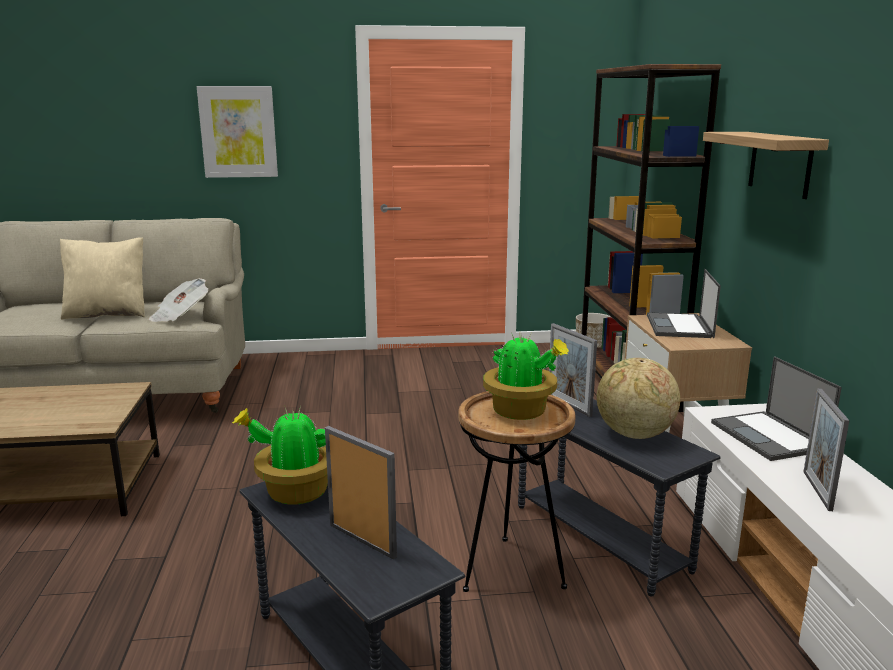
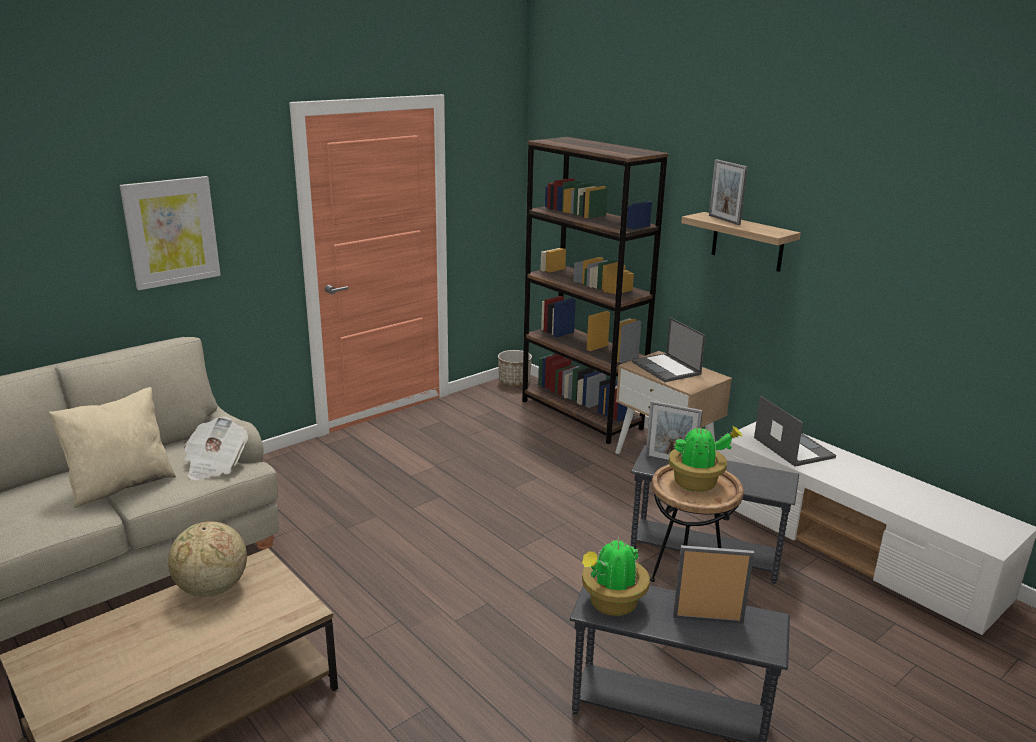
camera: 35 degrees left, 5 degrees up
(634, 434) = (737, 473): globe -> globe (212, 589)
(770, 437) = (792, 447): laptop -> laptop turned 150 degrees counterclockwise
(817, 490) = (857, 480): picture frame -> picture frame (724, 220)

